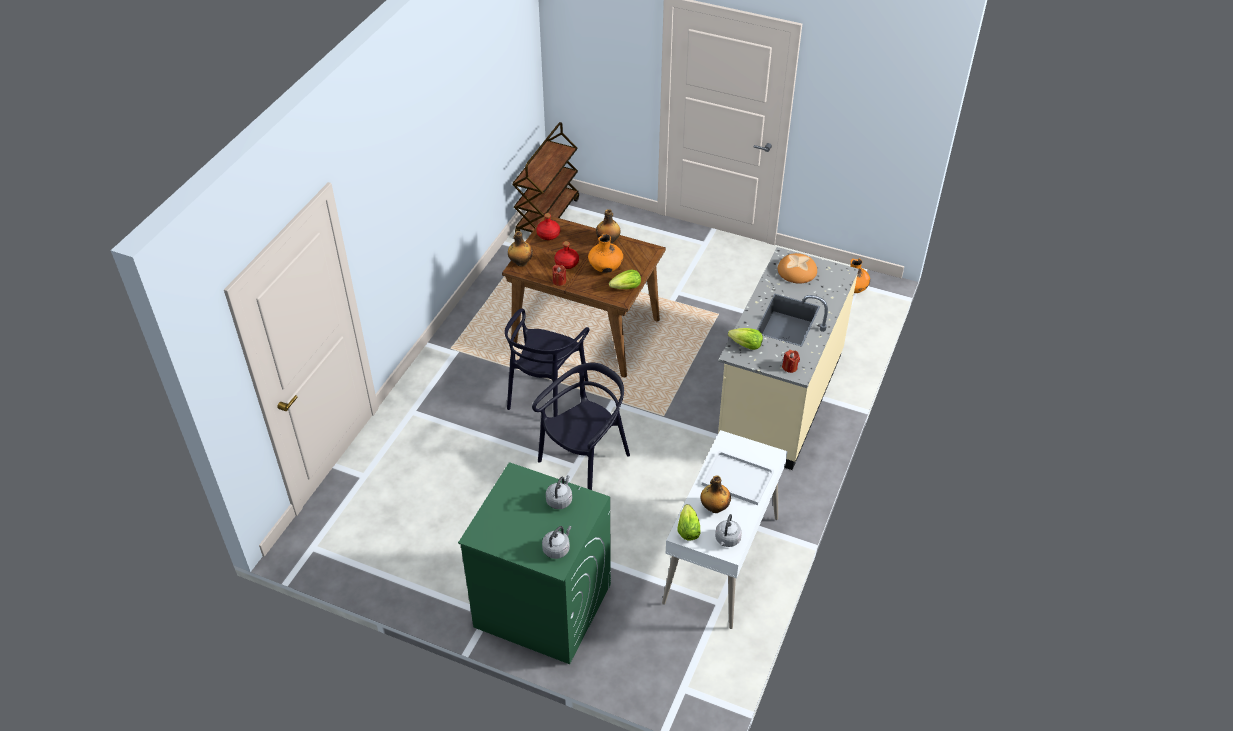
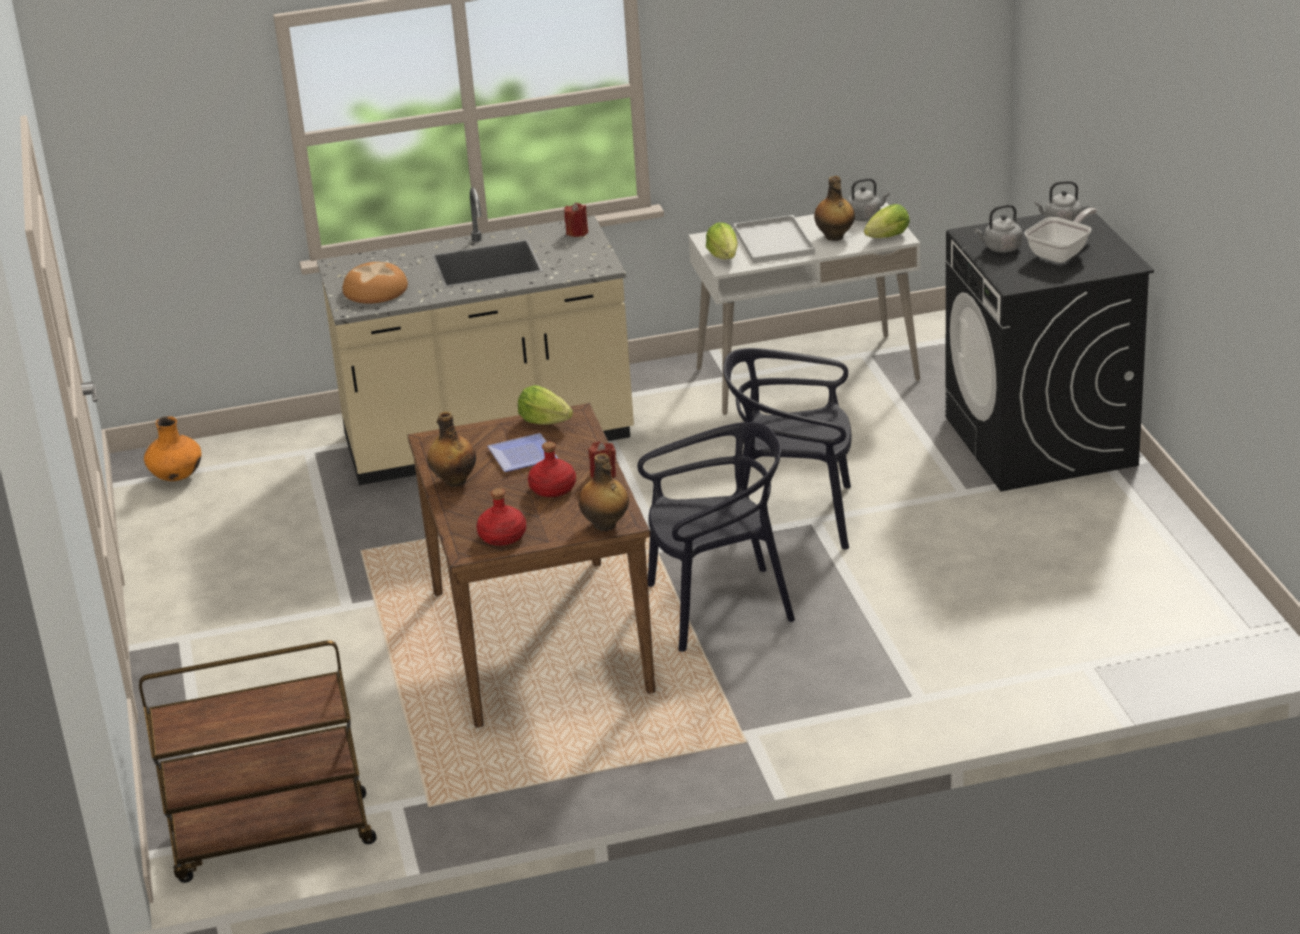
camera: 125 degrees left, 15 degrees down
(523, 520) = (1061, 253): none -> frying pan
(542, 605) = (1041, 442): green washing machine -> black washing machine
(606, 267) = (520, 455): orange vase -> plate
(746, 345) = (575, 266): lettuce -> lettuce (724, 256)

